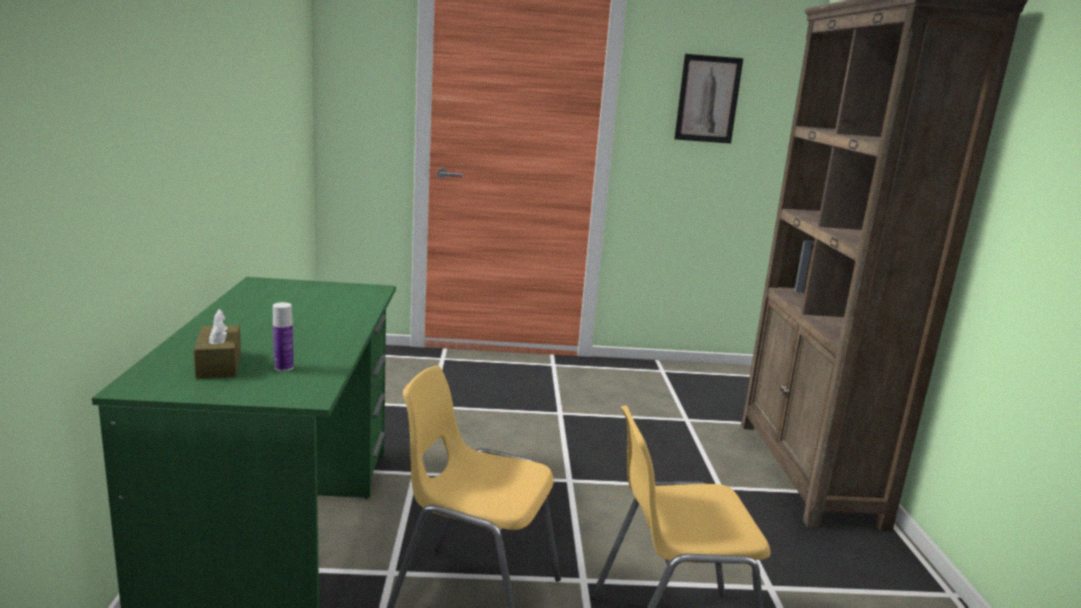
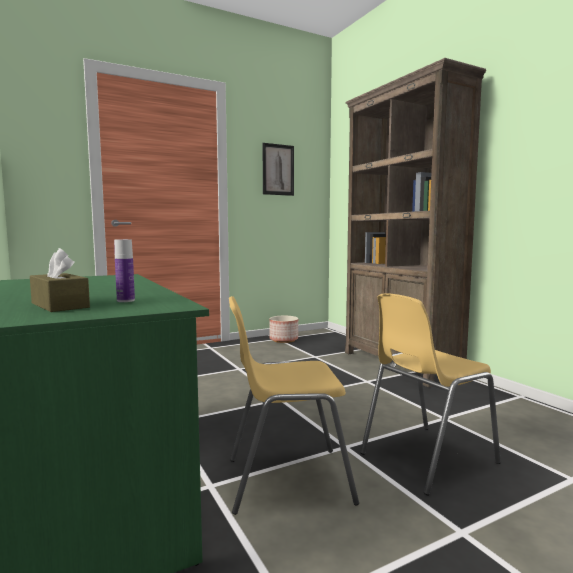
camera: 25 degrees left, 10 degrees down
(669, 374) = (283, 339): none -> planter

